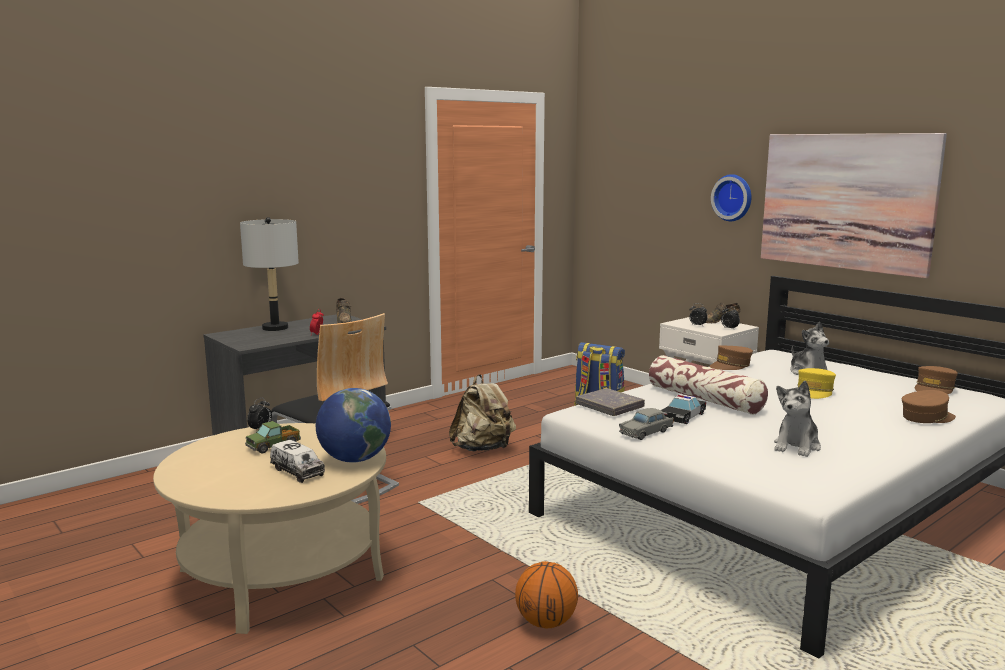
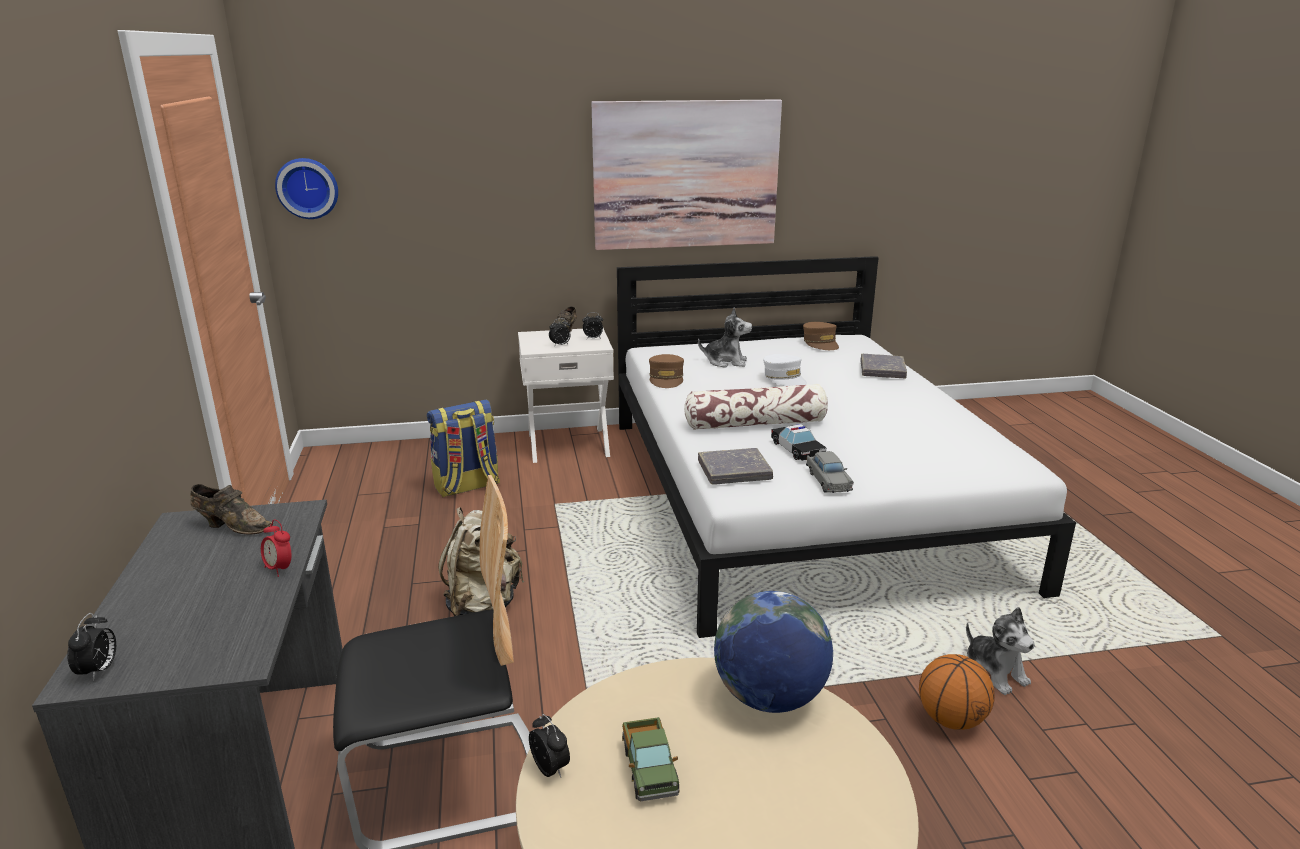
camera: 60 degrees left, 10 degrees up
(227, 334) = (99, 670): none -> alarm clock
(275, 328) = (151, 602): grey table lamp -> none
(297, 471) = (785, 766): toy truck -> none
(733, 197) = (546, 181): wall clock -> wall clock (308, 188)
(797, 446) = (912, 434): plush toy -> plush toy (994, 672)
(814, 391) = (784, 378): yellow cap -> white cap
(927, 417) = (882, 370): brown cap -> grey book

